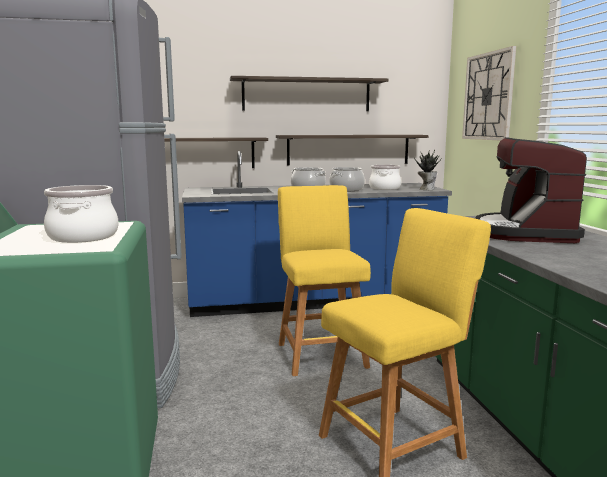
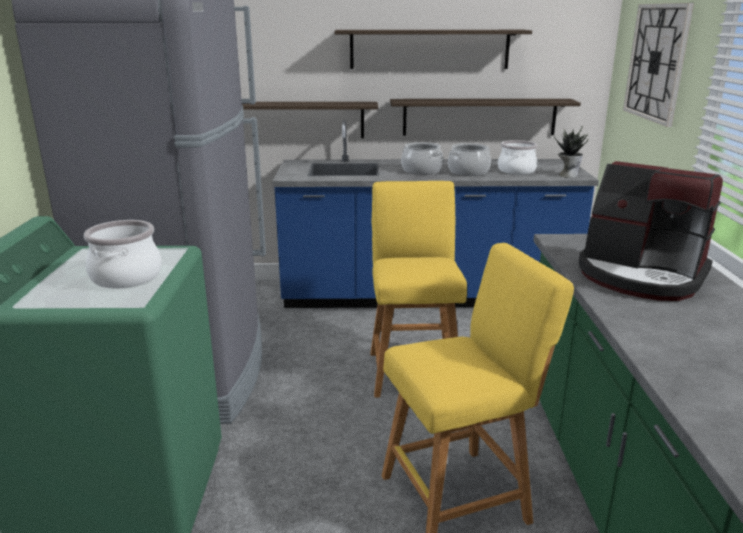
camera: 10 degrees right, 10 degrees up
(524, 233) = (641, 276): coffee machine -> coffee machine turned 75 degrees counterclockwise

